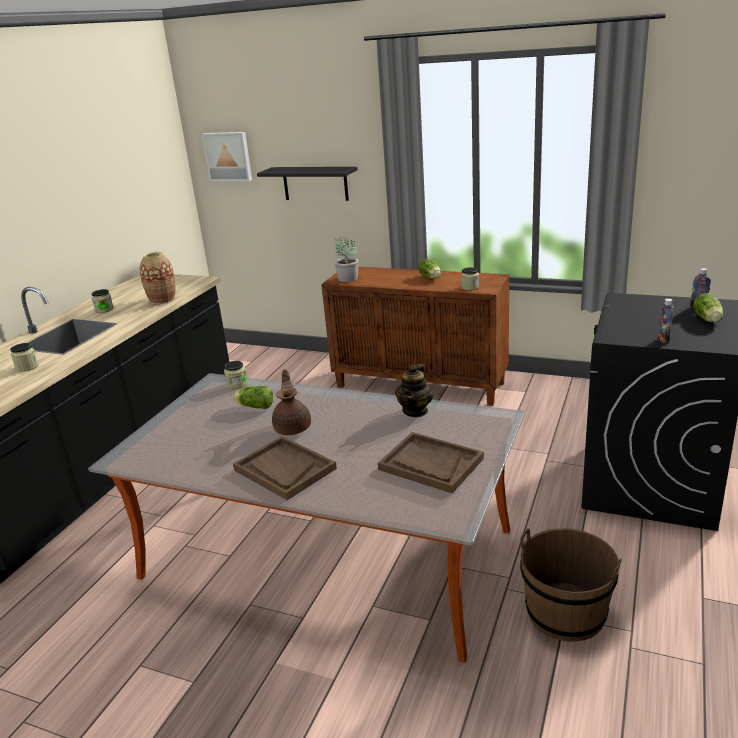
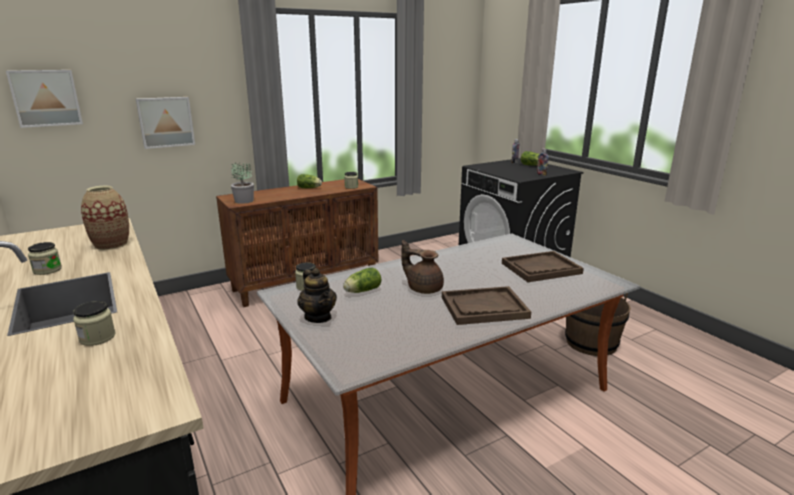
camera: 55 degrees left, 5 degrees down
(315, 183) = (166, 122): black shelf -> picture
(415, 411) = (466, 252): teapot -> teapot (318, 317)

